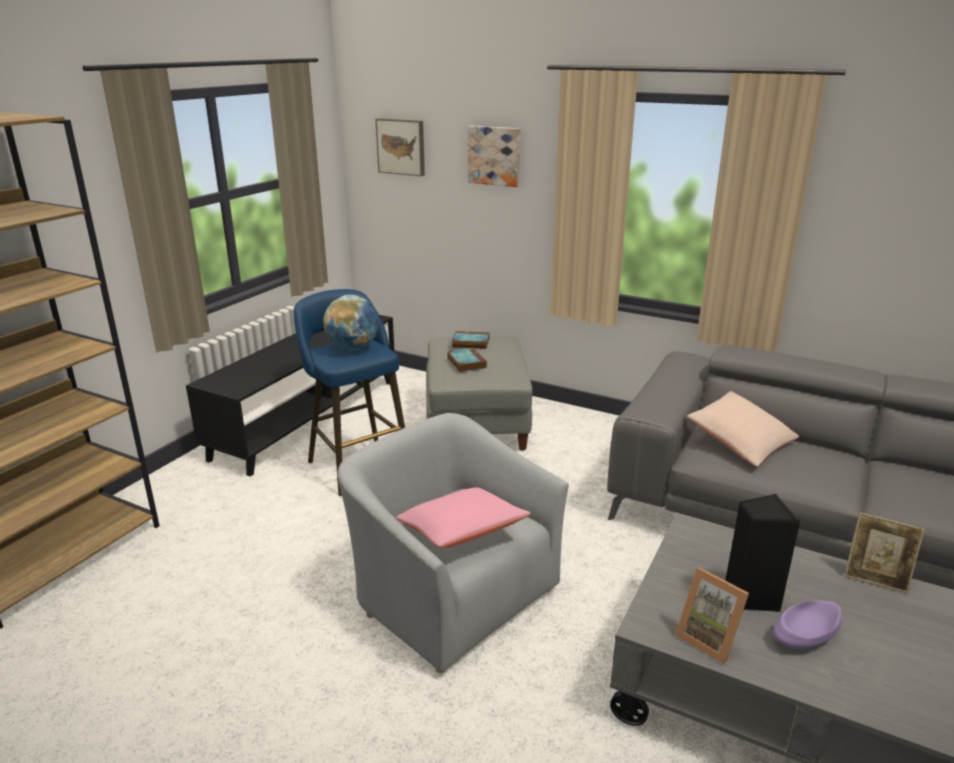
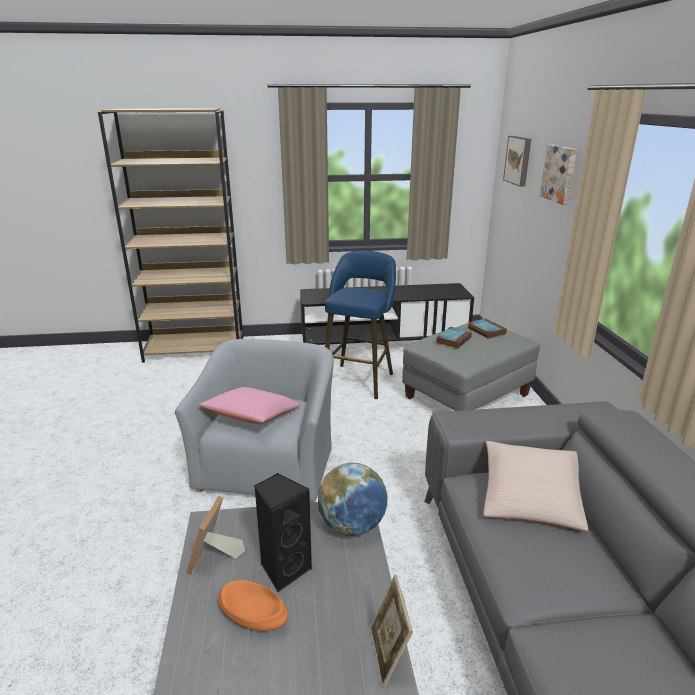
camera: 55 degrees right, 0 degrees up
(353, 347) = (361, 293): globe -> globe (352, 525)
(805, 636) = (254, 616): purple bowl -> orange bowl

